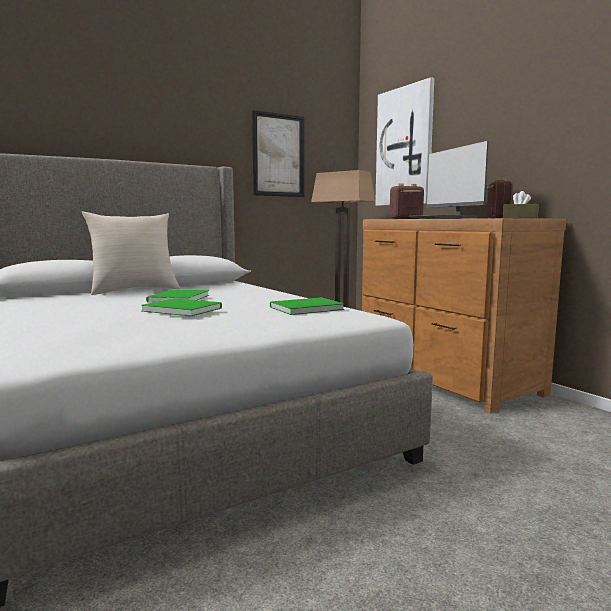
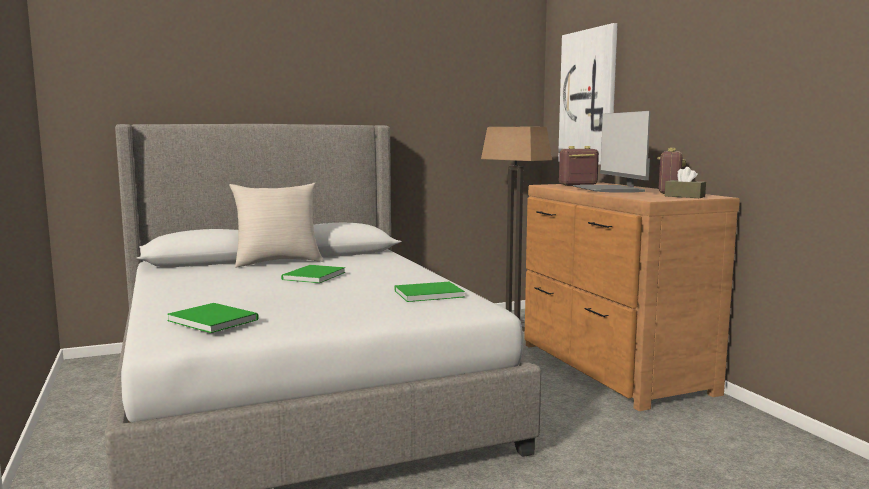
camera: 10 degrees right, 0 degrees up
(181, 309) = (309, 291): green book -> green book (213, 319)
(278, 155) = (446, 107): picture -> none

